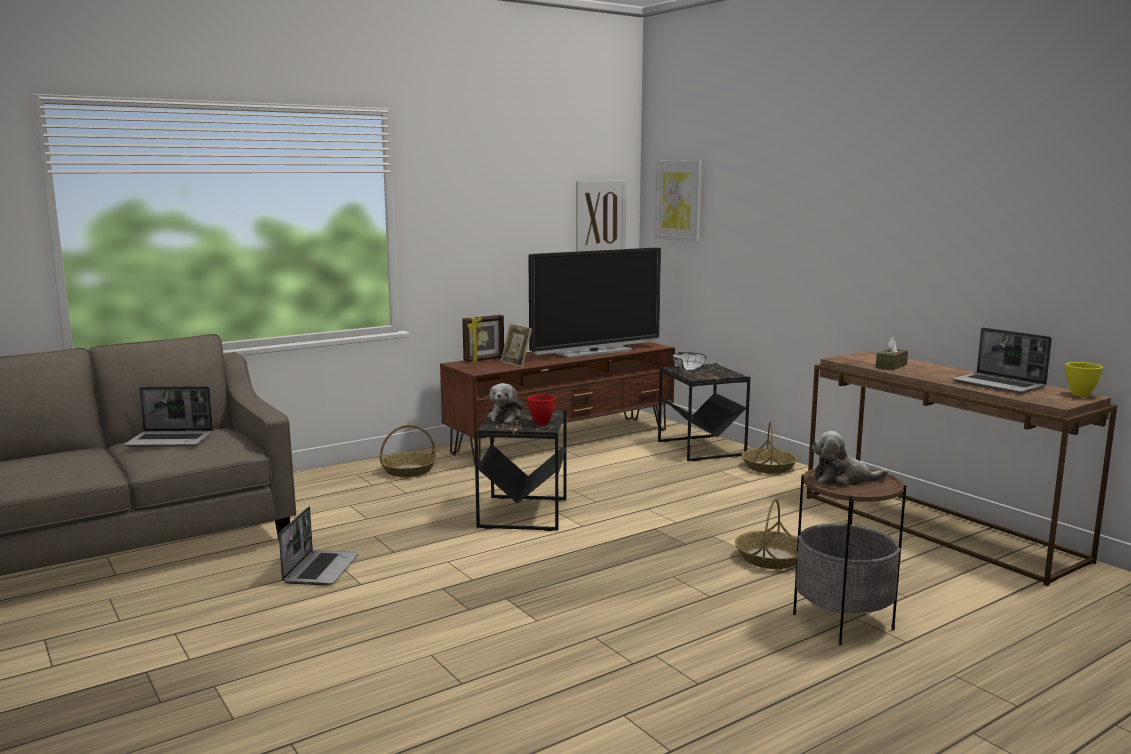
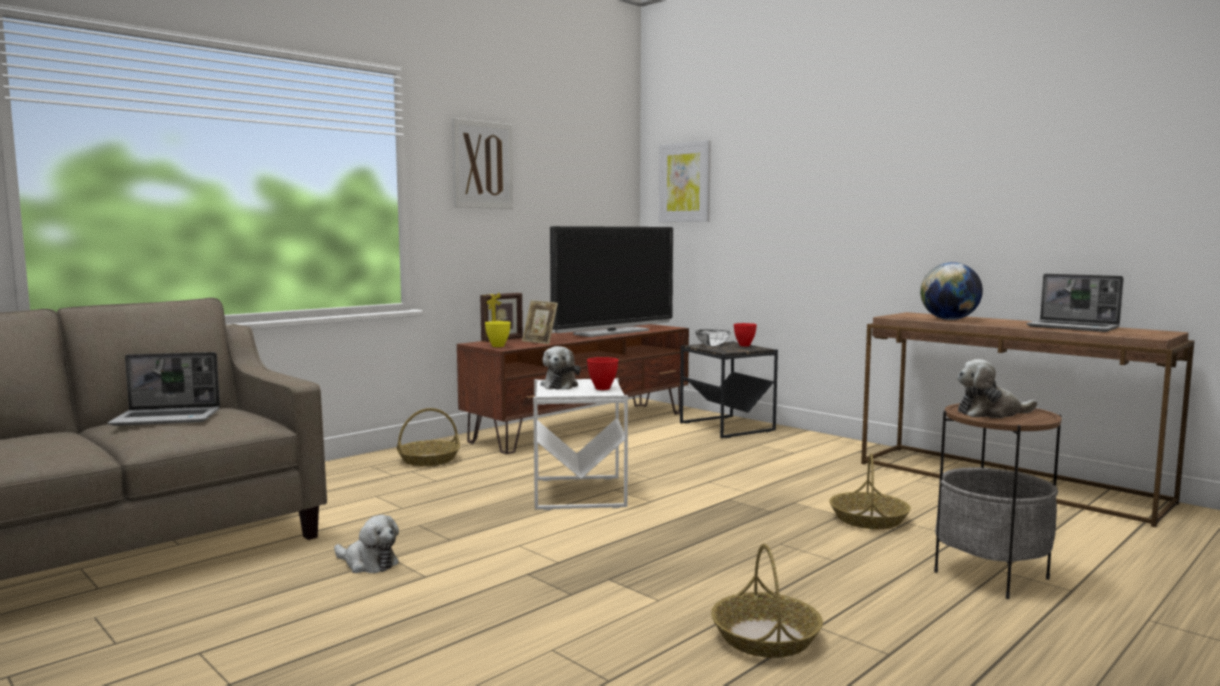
camera: 10 degrees left, 5 degrees down
(320, 569) = (368, 563): laptop -> plush toy
(524, 513) = (579, 493): black side table -> white side table
(600, 218) = (605, 201): picture -> picture (482, 165)
(721, 370) = (744, 345): none -> red bowl
(768, 467) = (804, 439): basket -> basket (765, 637)
(891, 366) = (949, 319): brown tissue box -> globe
(1079, 395) = (1158, 331): yellow bowl -> yellow bowl (497, 346)

